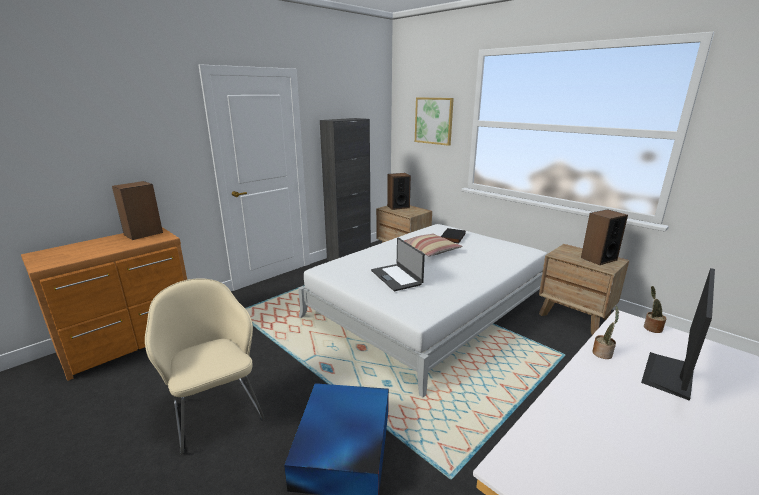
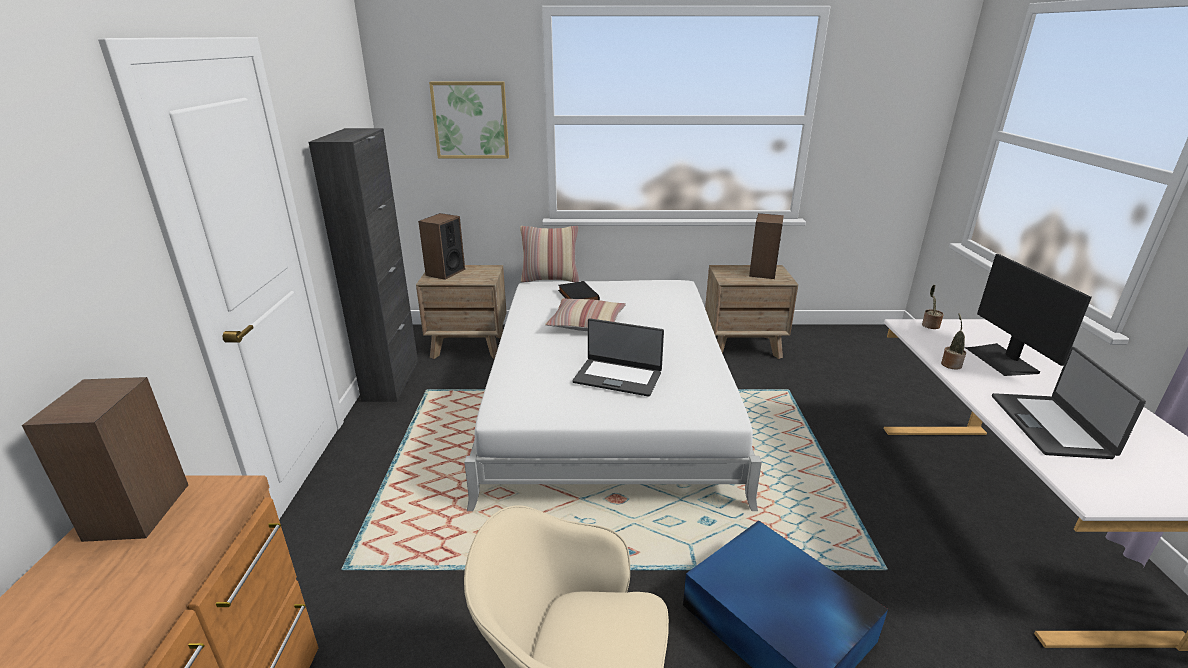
camera: 45 degrees left, 5 degrees up
(455, 226) = (550, 279): none -> pillow
(596, 425) = (1051, 426): none -> laptop

